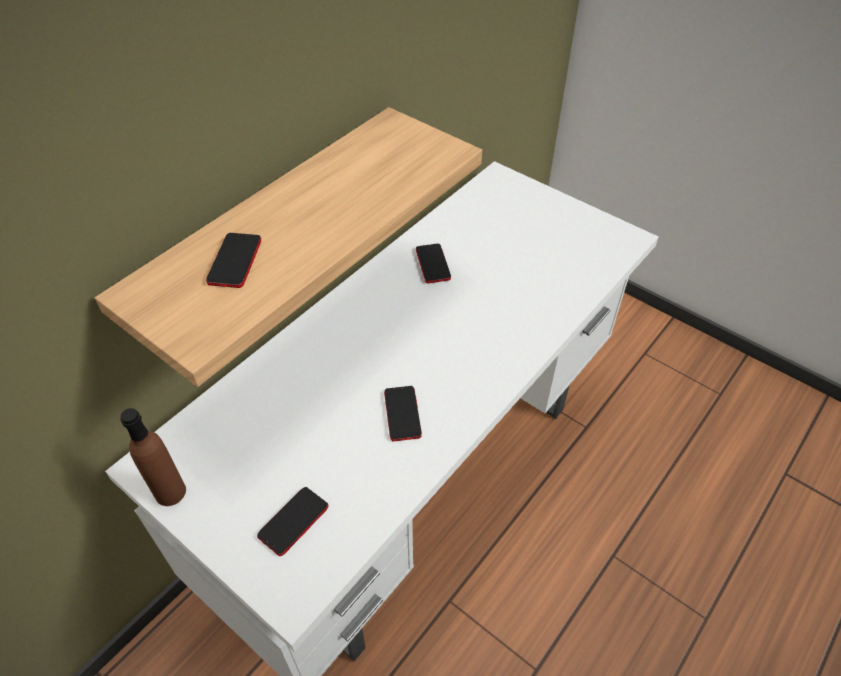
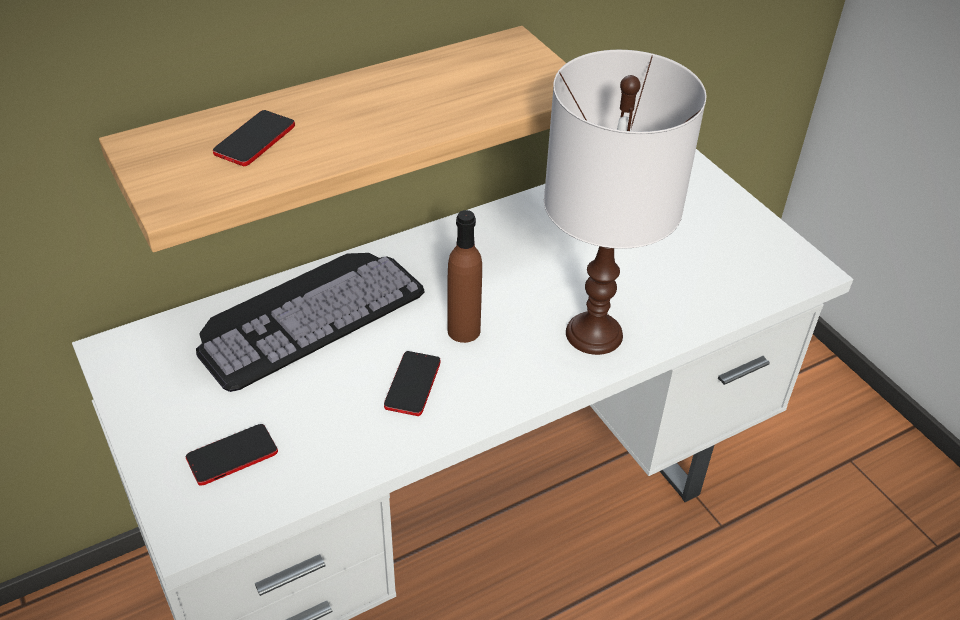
camera: 20 degrees right, 5 degrees down
(170, 492) = (123, 384): brown bottle -> brown bottle (463, 330)
(291, 381) = (307, 312): none -> keyboard
(433, 264) = (539, 233): phone -> none
(512, 330) = (595, 333): none -> white table lamp

